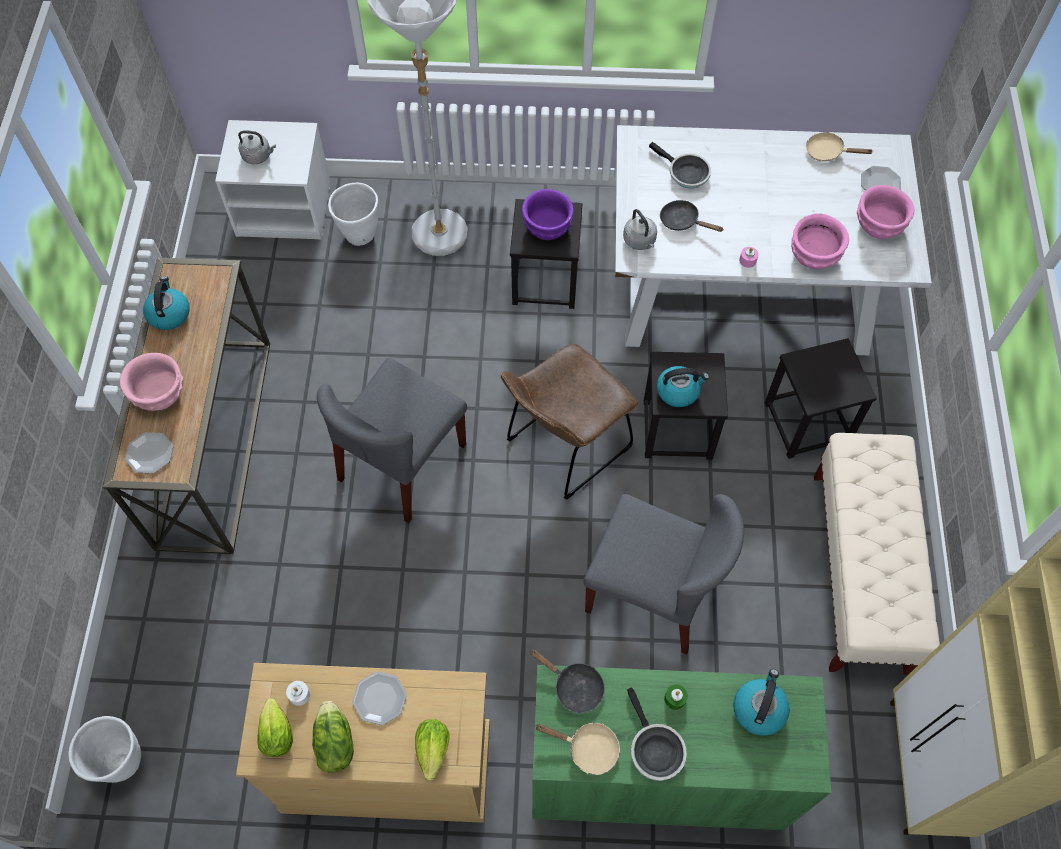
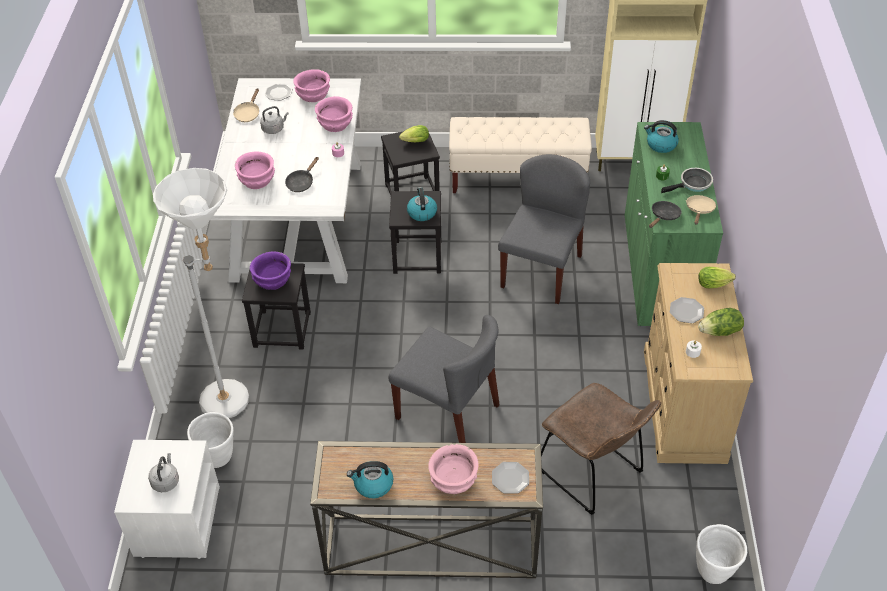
camera: 90 degrees left, 15 degrees down
(276, 730) = (719, 361): lettuce -> lettuce (414, 142)
(564, 447) = (433, 316): brown chair -> brown chair (593, 474)
(640, 241) = (317, 203): grey kettle -> grey kettle (274, 129)
(685, 173) = (257, 180): frying pan -> pink bowl

